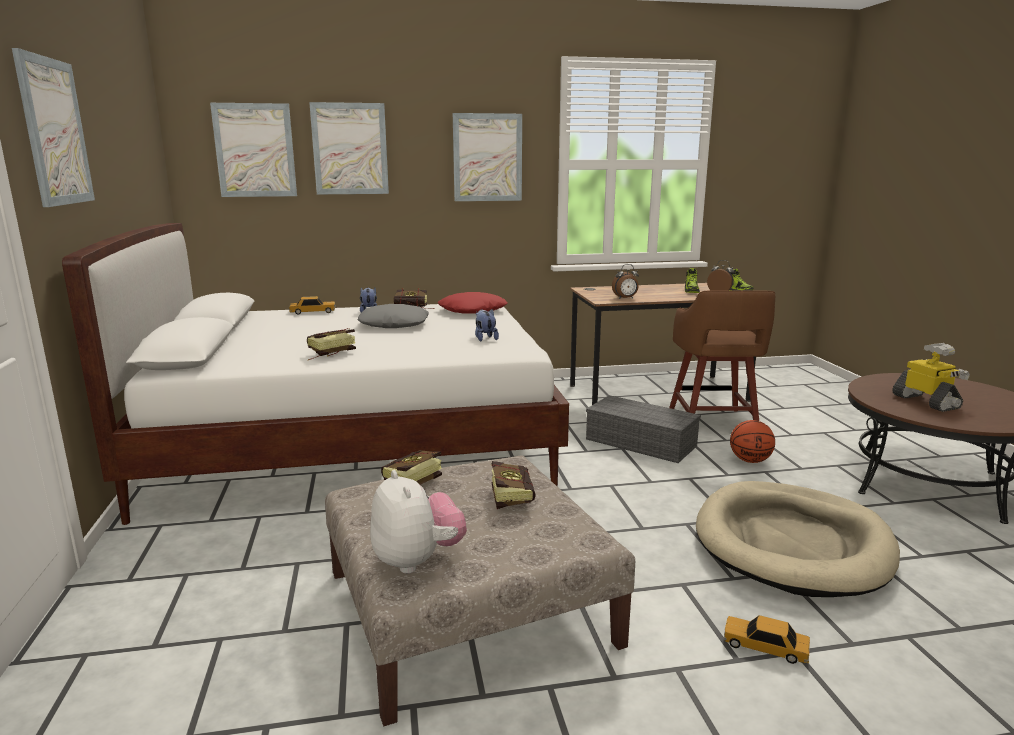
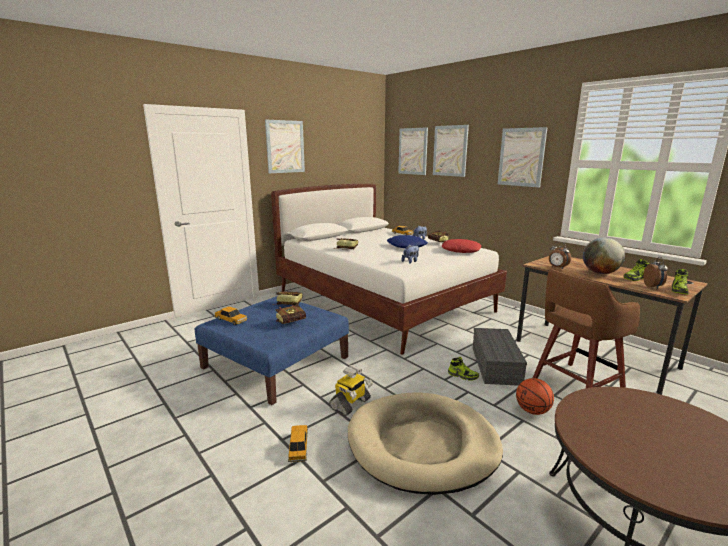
camera: 60 degrees right, 0 degrees up
(394, 324) = (407, 246): grey pillow -> blue pillow
(417, 560) = (231, 320): plush toy -> toy car
(466, 608) = (276, 362): beige ottoman -> blue ottoman
(650, 468) = (463, 376): none -> shoe
(662, 293) = (600, 273): none -> globe
(927, 402) = (627, 428): toy robot -> toy robot (350, 404)

